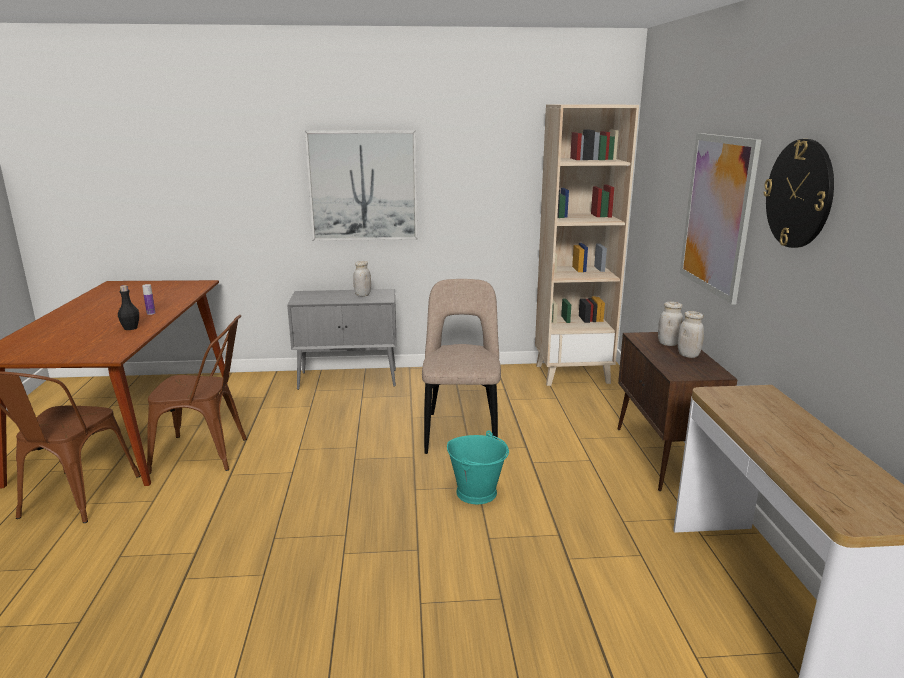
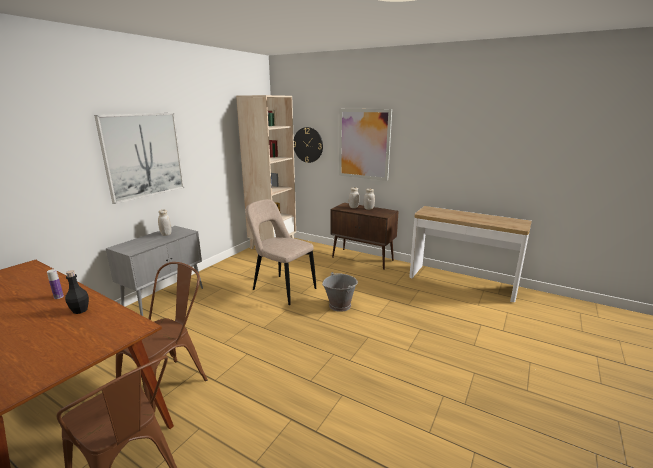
camera: 55 degrees left, 0 degrees up
(477, 492) = (340, 305): turquoise bucket -> grey bucket
(799, 194) = (423, 129): wall clock -> wall clock (308, 145)

